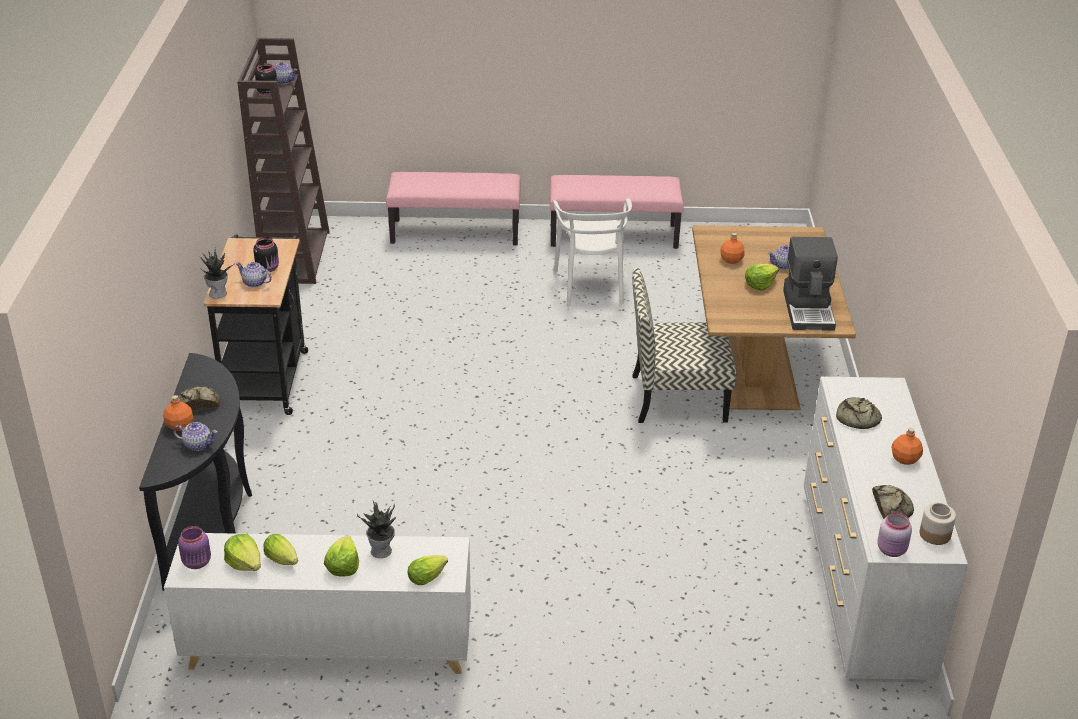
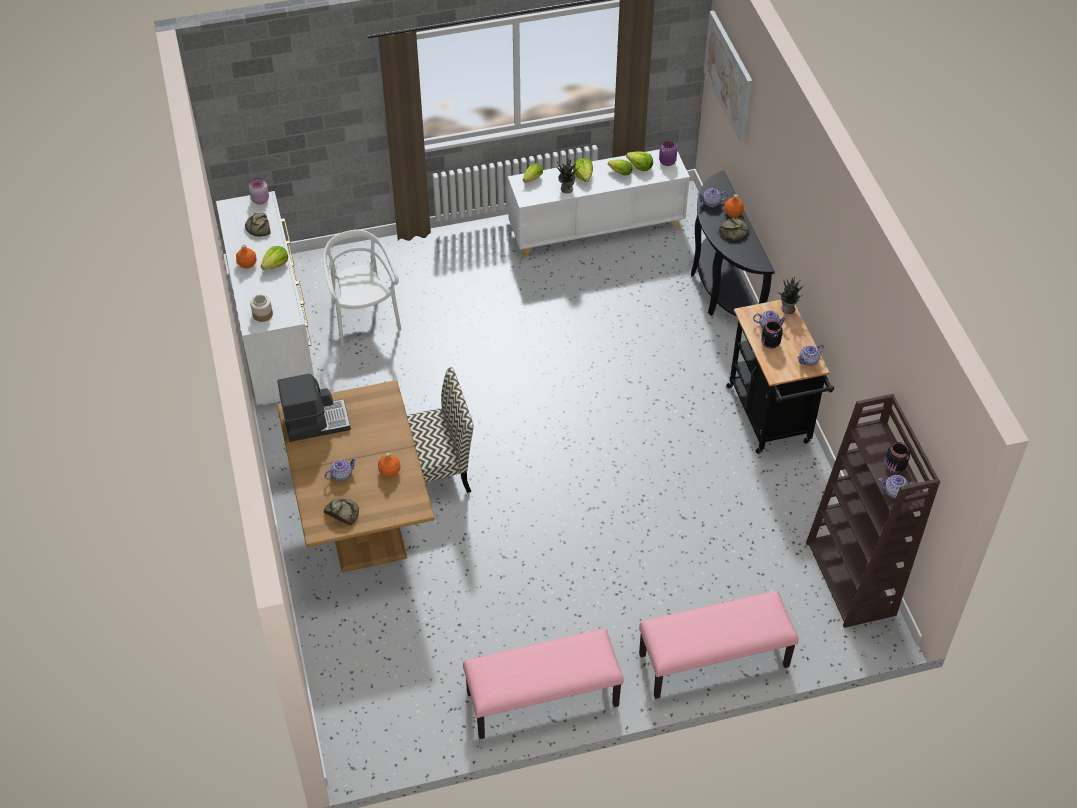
camera: 165 degrees right, 15 degrees up
(94, 382) = (729, 75): none -> picture
(240, 248) = (809, 361): none -> teapot
(591, 286) = (541, 605): white chair -> white chair (363, 318)
(760, 284) = (360, 444): lettuce -> lettuce (276, 264)
(809, 309) = (316, 422): coffee machine -> coffee machine turned 90 degrees clockwise
(857, 419) = (278, 290): bread -> bread (342, 513)
(934, 534) = (233, 214): jar -> jar (263, 314)

